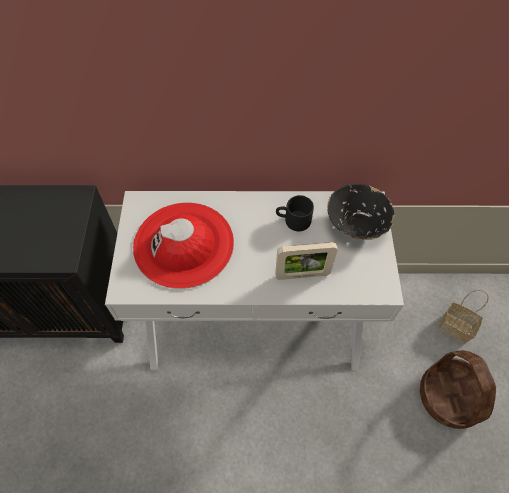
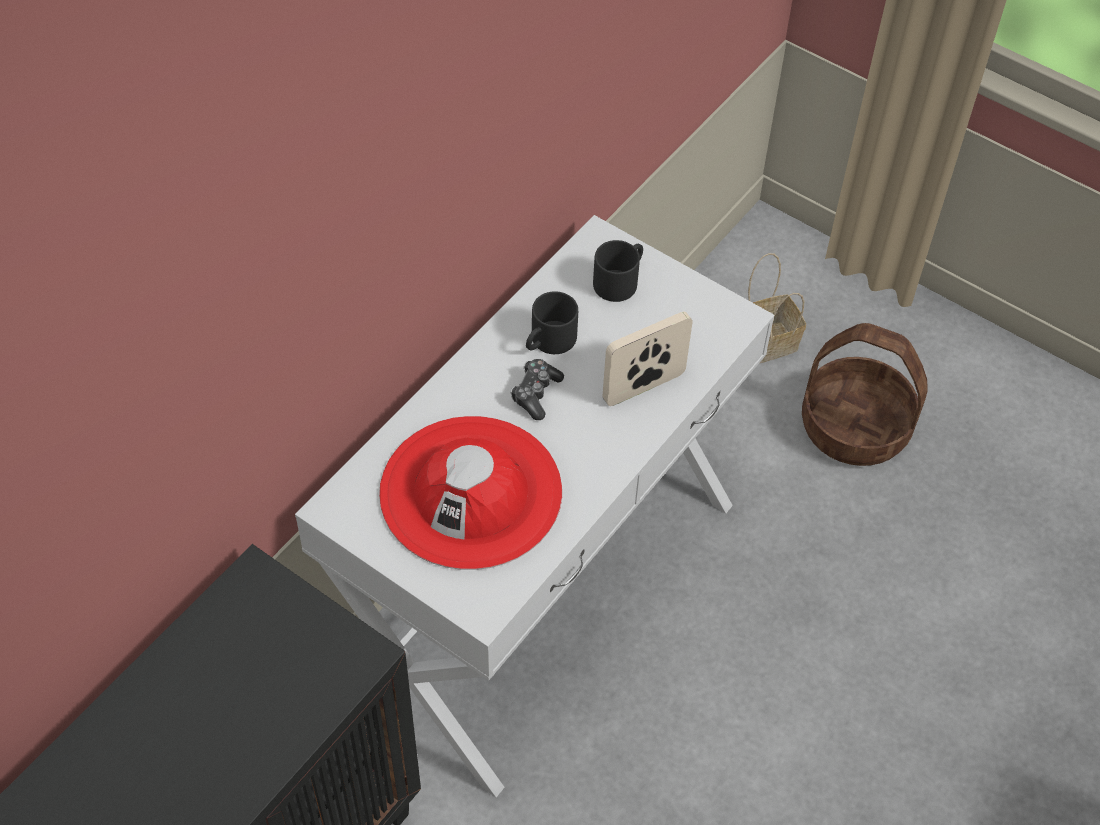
camera: 55 degrees left, 5 degrees down
(259, 234) = (535, 393): none -> game controller
(302, 275) = (643, 387): picture frame -> picture frame turned 150 degrees counterclockwise
(356, 225) = (619, 280): black bowl -> black mug

